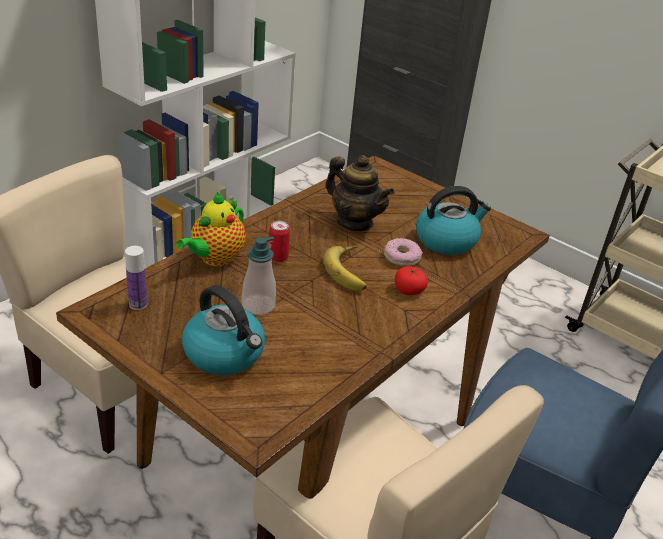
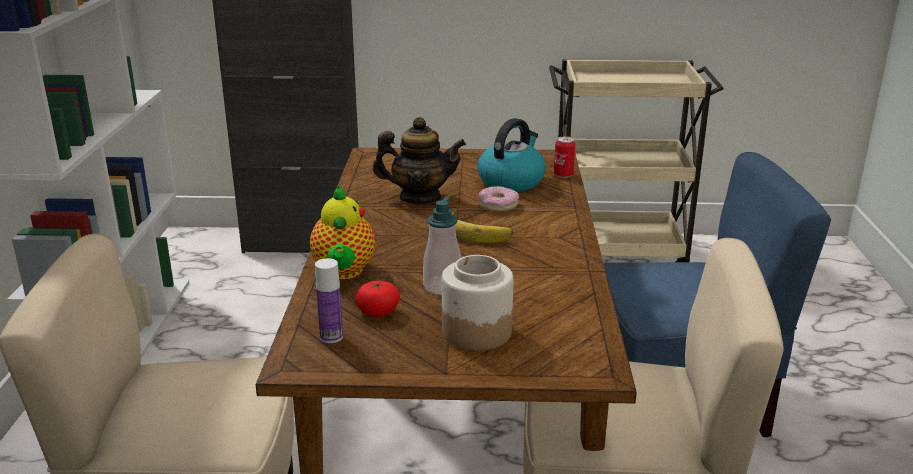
camera: 35 degrees left, 10 degrees down
(225, 354) = (476, 332): kettle -> jar
(278, 258) = (399, 247): can -> can (563, 175)
(409, 290) = (540, 223): tomato -> tomato (378, 312)

